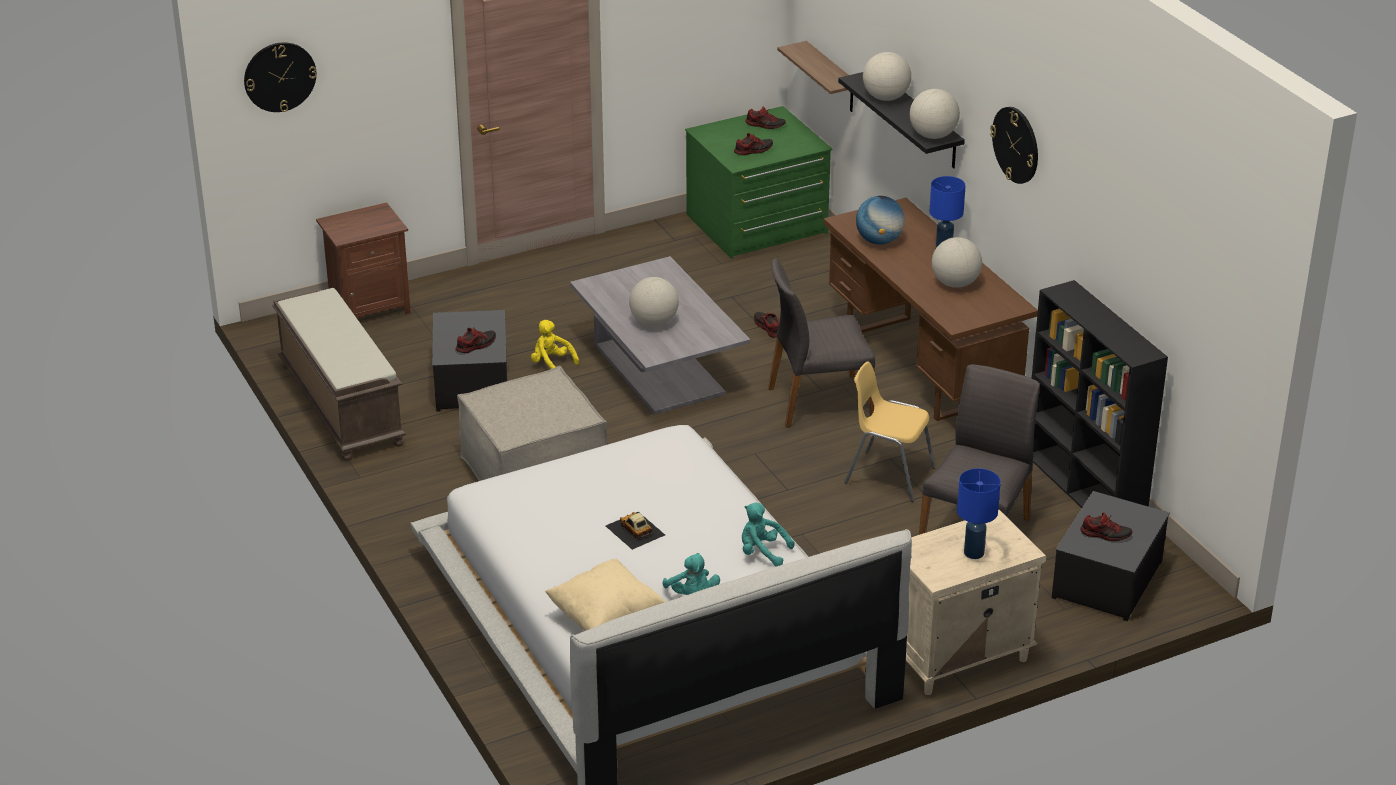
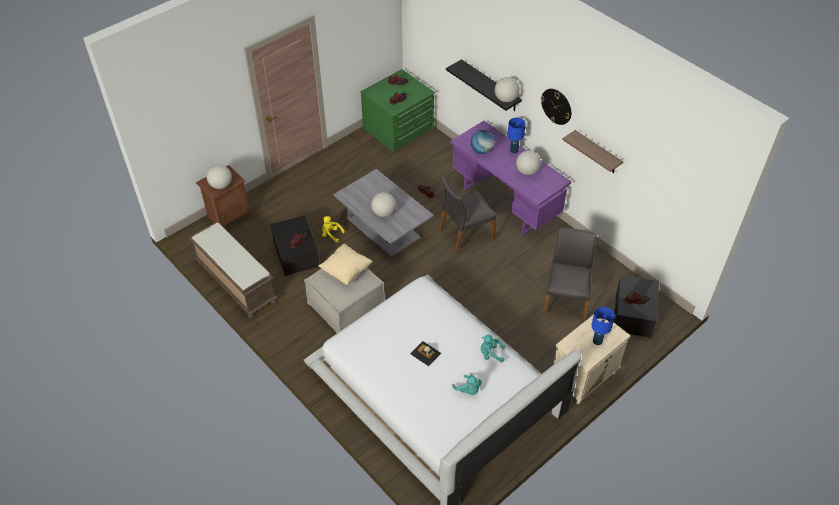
camera: 15 degrees left, 15 degrees up
(279, 76) = (167, 122): wall clock -> none
(606, 618) = (432, 414): beige pillow -> beige pillow (346, 271)
(832, 78) = (432, 59): shelf -> shelf (597, 153)
(885, 98) = (473, 78): globe -> globe (221, 185)
(888, 475) = (513, 272): yellow chair -> none
(923, 367) = (506, 203): brown desk -> purple desk
(1085, 490) = (604, 263): black bookcase -> none

